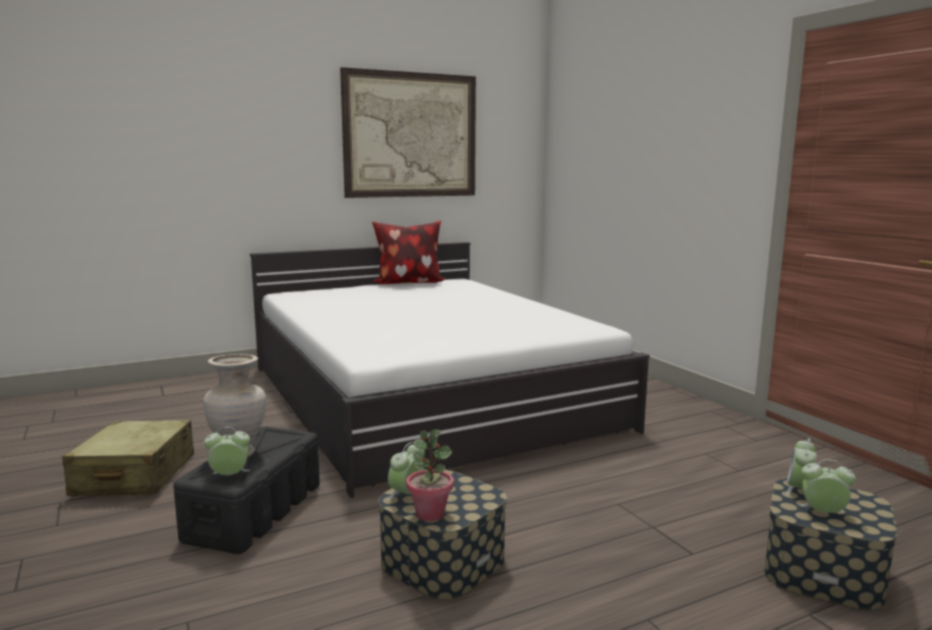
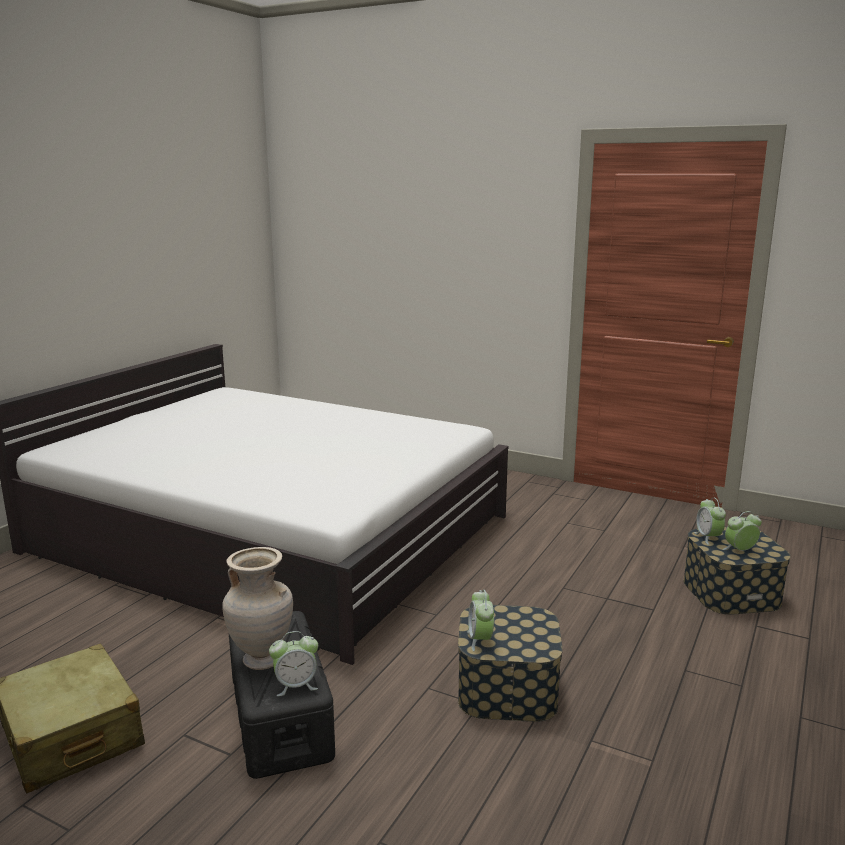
camera: 35 degrees left, 5 degrees up
(229, 476) = (296, 685): alarm clock -> alarm clock turned 150 degrees counterclockwise
(408, 283) = (177, 405): pillow -> none
(411, 135) = (148, 224): picture -> none
(430, 514) = (523, 649): potted plant -> none

